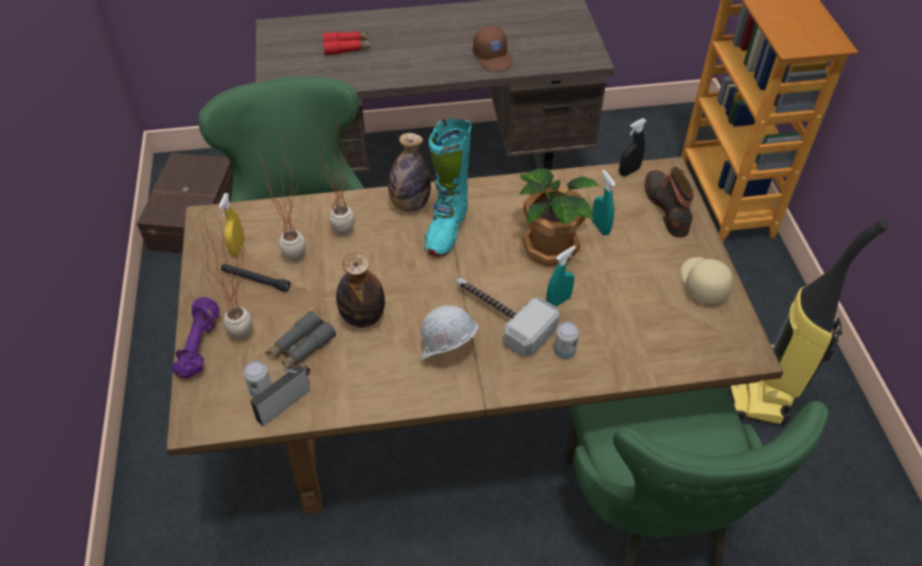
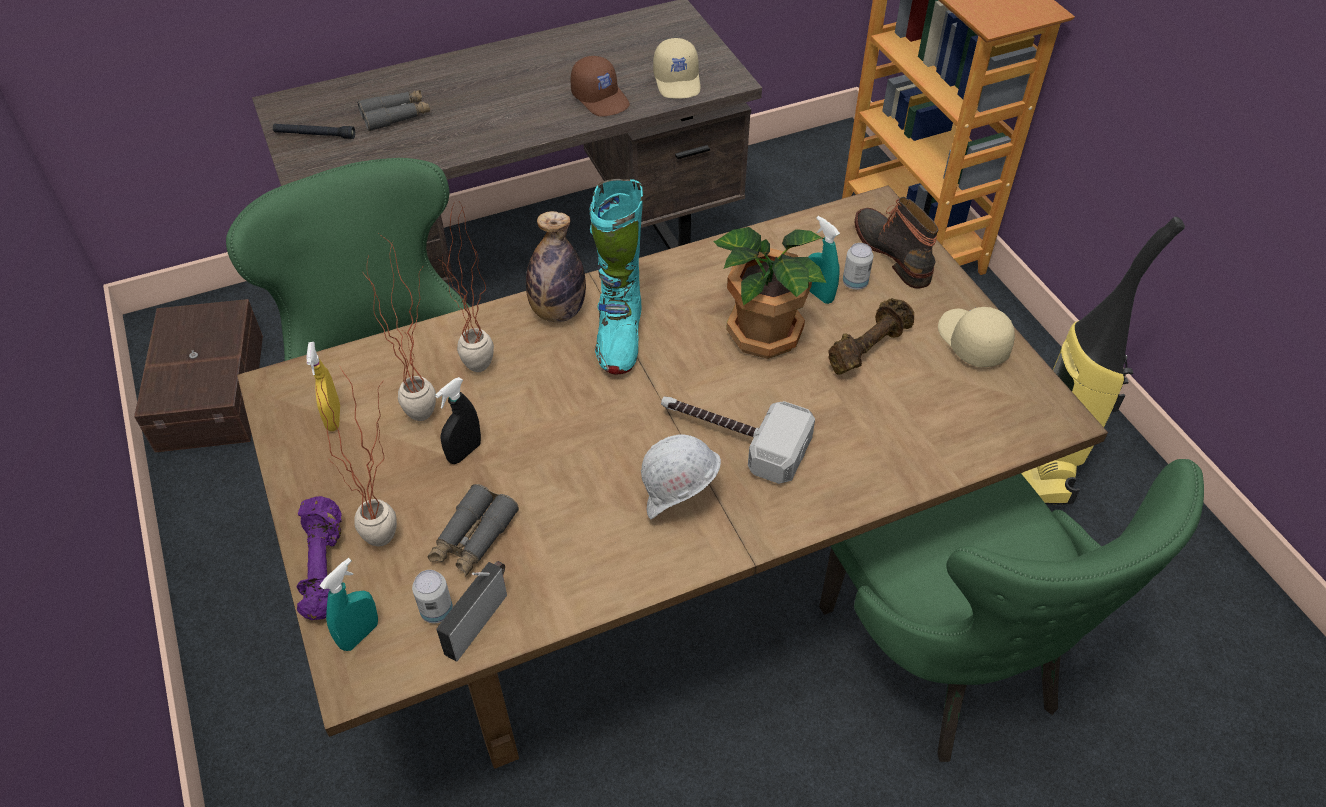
camera: 15 degrees left, 0 degrees up
(255, 280) = (375, 458): black flashlight -> black flashlight (314, 135)
(347, 47) = (396, 116): red binoculars -> grey binoculars
(363, 317) = (546, 477): bottle -> none
(553, 53) = (678, 81): none -> beige cap
(558, 301) = (799, 401): turquoise spray bottle -> turquoise spray bottle (360, 635)
(564, 351) = (831, 465): can -> can (855, 283)
(622, 273) = (867, 347): none -> brown dumbbell
(629, 171) = (829, 216): black spray bottle -> black spray bottle (464, 452)

